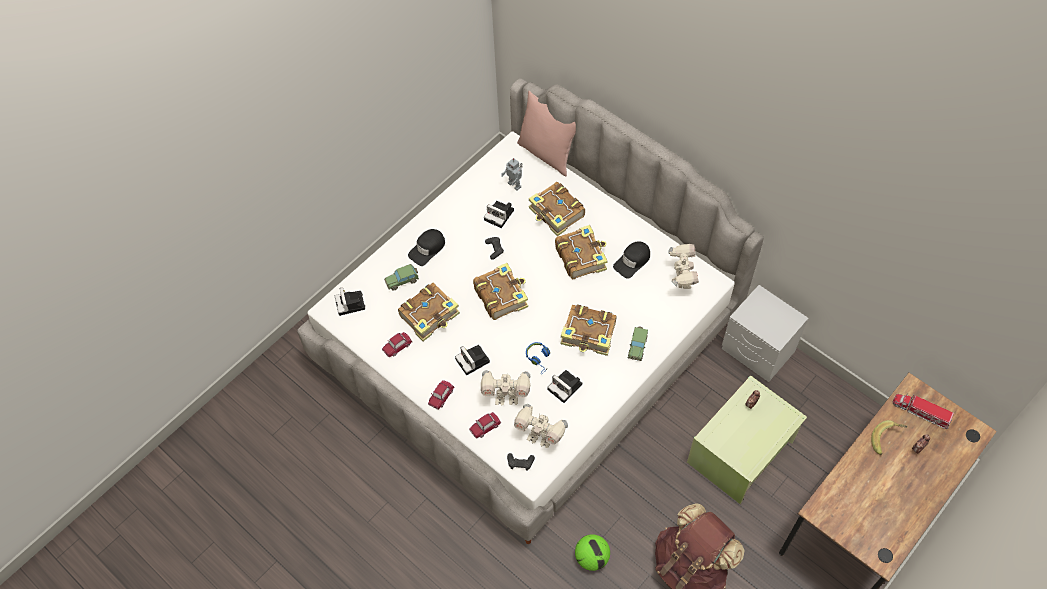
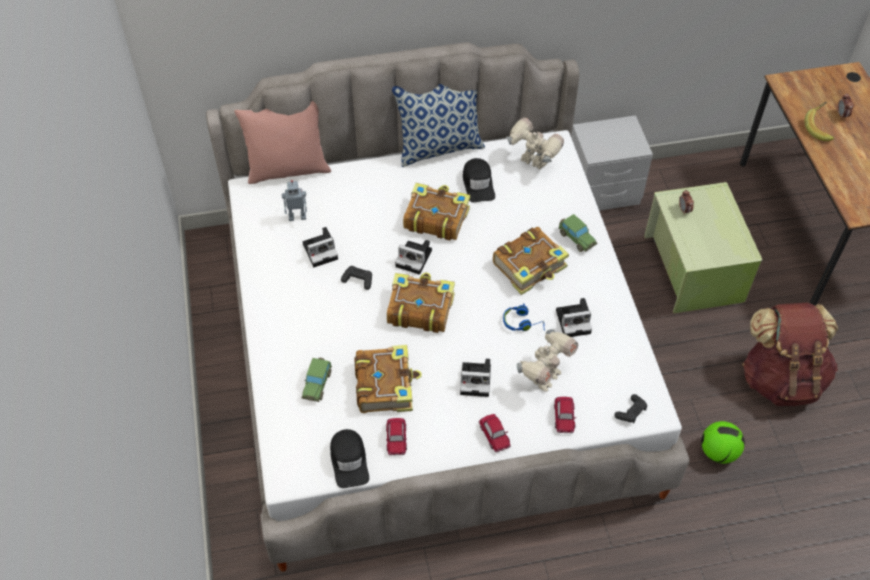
camera: 55 degrees left, 5 degrees down
(351, 304) = (300, 452): camera -> camera (415, 258)
(427, 249) = (299, 337): black cap -> black cap (349, 461)
(540, 437) = (614, 376): toy robot -> none
(556, 214) = (366, 206): book -> none
(644, 219) = (439, 147): none -> pillow
(920, 412) = (809, 92): toy truck -> none

